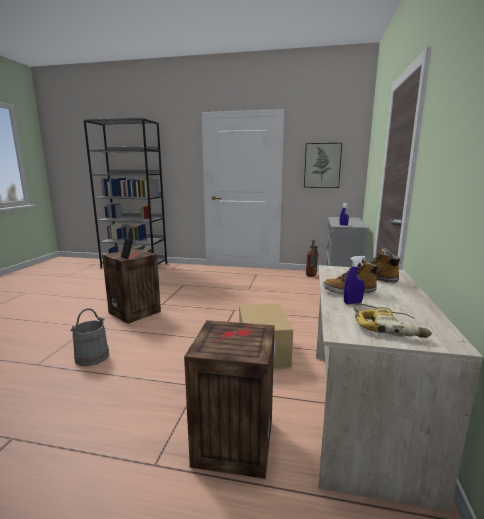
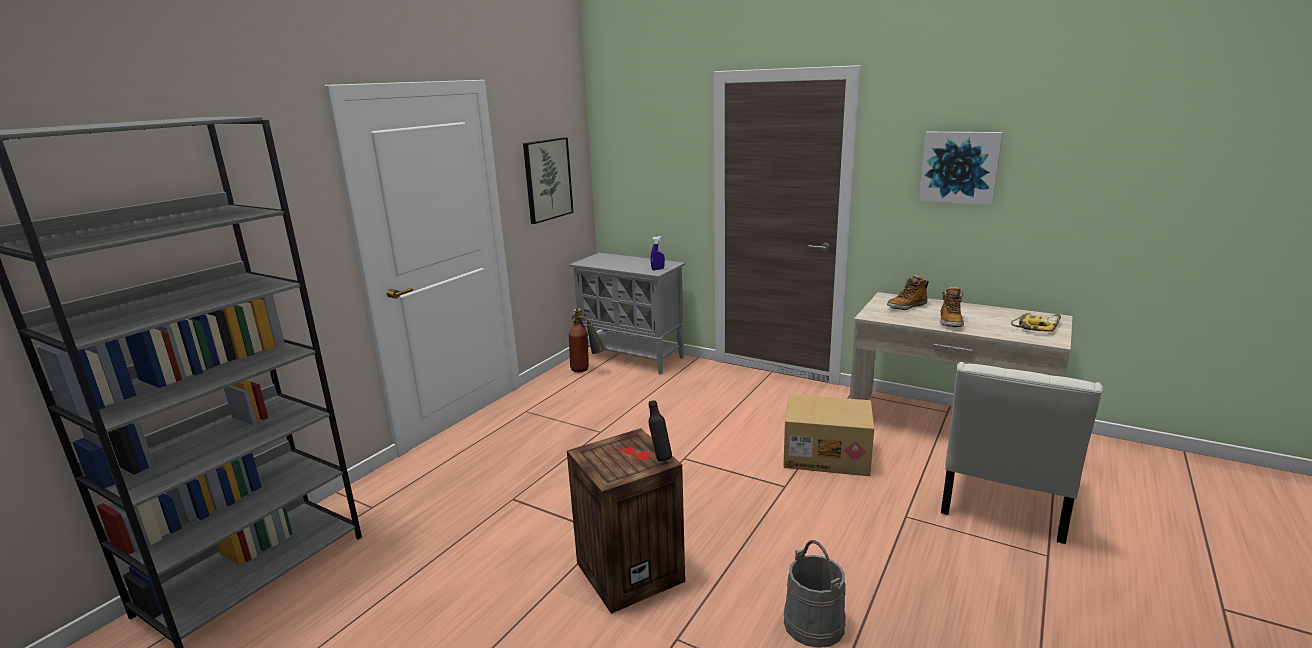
camera: 70 degrees left, 5 degrees up
(233, 441) = (1002, 503): crate -> white chair
(352, 303) = (983, 326): blue spray bottle -> none
(452, 136) = (959, 167): none -> picture

